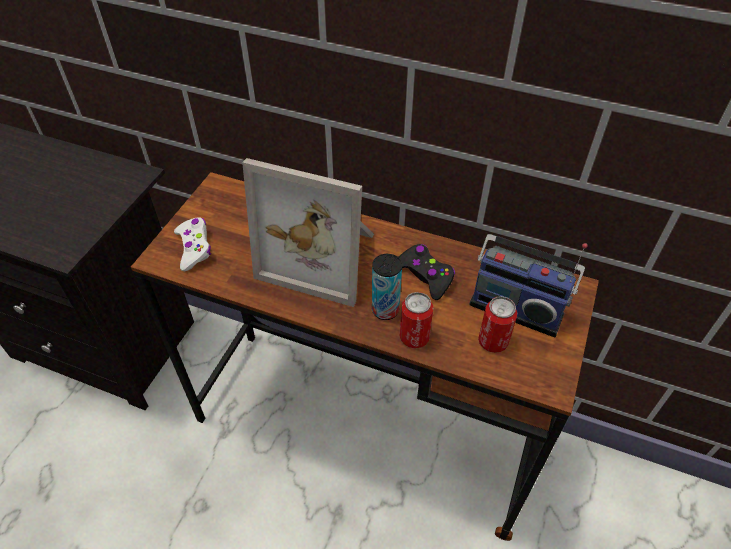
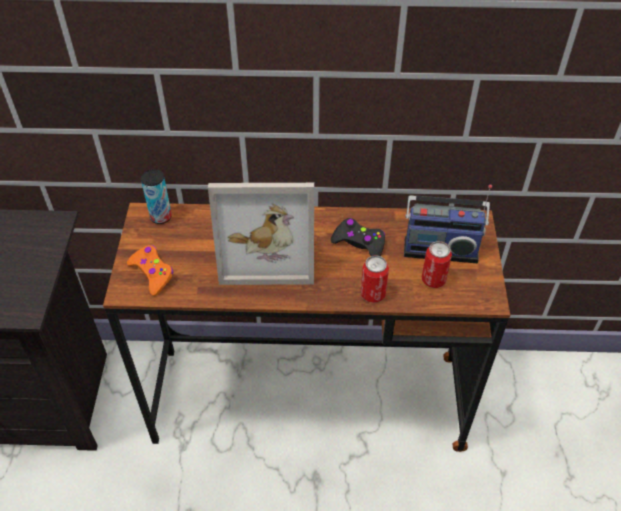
camera: 20 degrees left, 0 degrees up
(194, 248) = (152, 273): white game controller -> orange game controller
(385, 310) = (340, 279): can -> can (161, 217)

